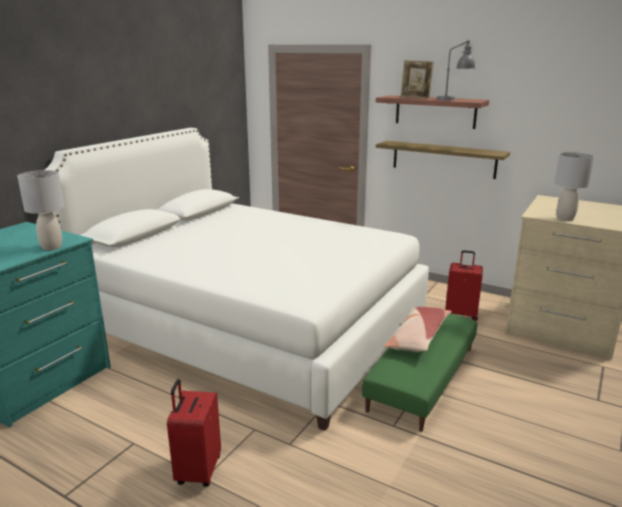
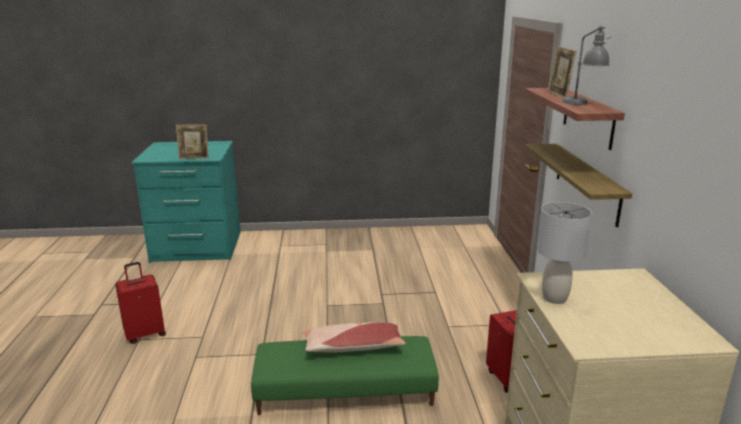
camera: 55 degrees right, 0 degrees up
(52, 247) = (194, 158): grey table lamp -> picture frame
(251, 325) = (339, 281): white bed -> none

